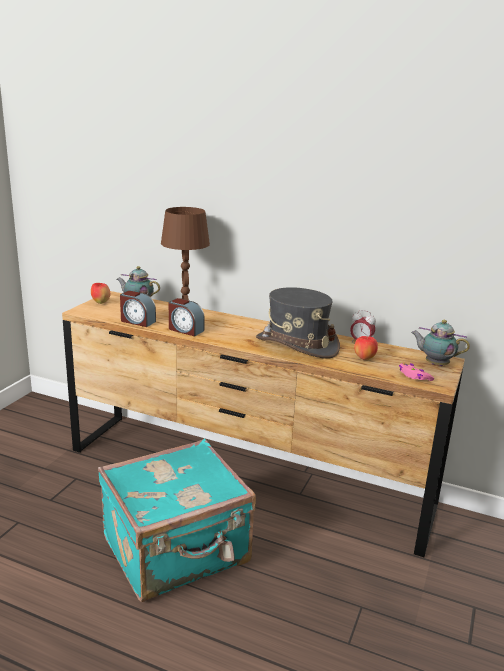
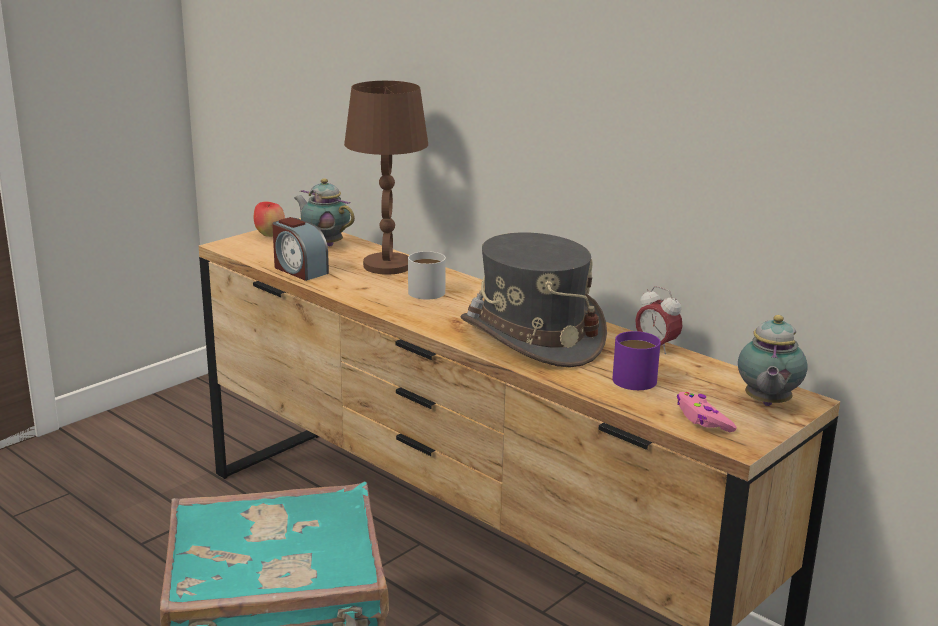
camera: 20 degrees right, 0 degrees up
(185, 330) = (363, 292): alarm clock -> none
(220, 325) = (430, 289): none -> white mug
(364, 358) = (635, 376): apple -> purple mug
(435, 364) = (766, 403): teapot -> teapot turned 120 degrees counterclockwise

